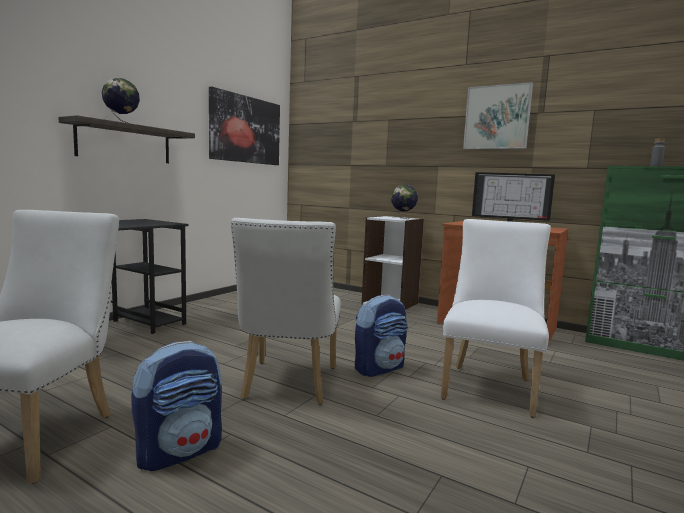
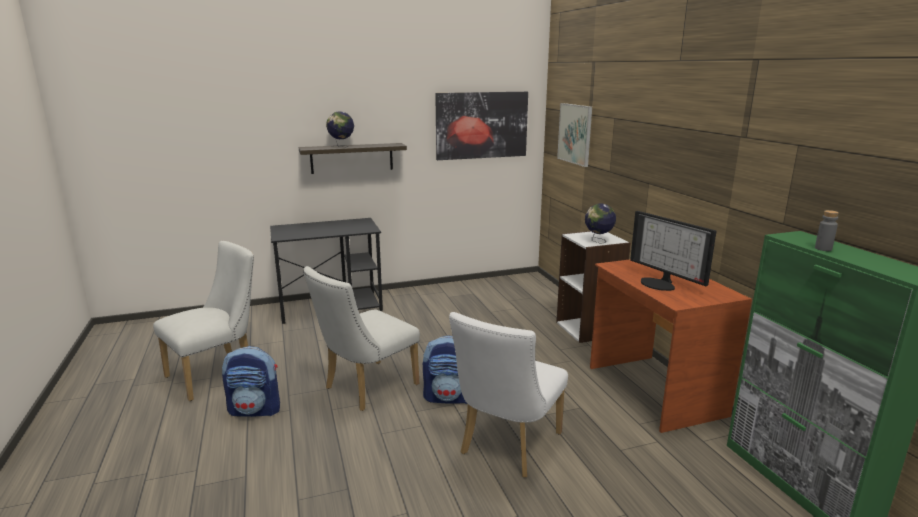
camera: 40 degrees right, 10 degrees up
(489, 386) = (506, 447): white chair -> white chair turned 150 degrees clockwise
(497, 117) = (700, 135): picture -> picture (575, 134)

